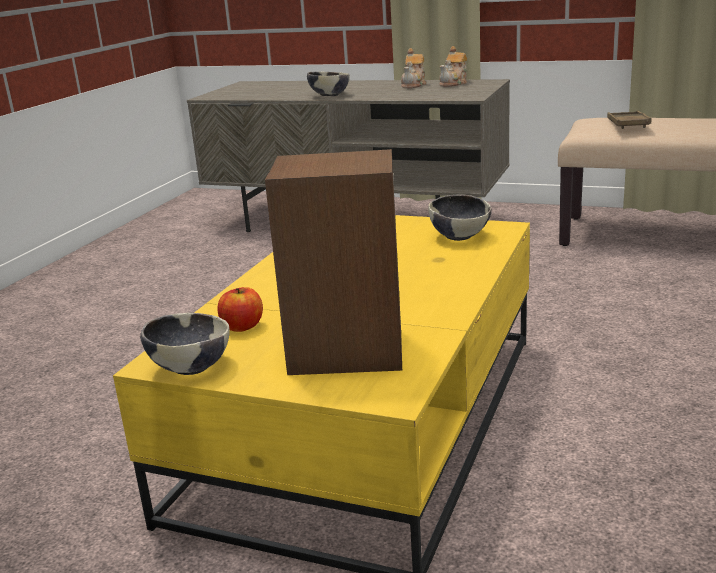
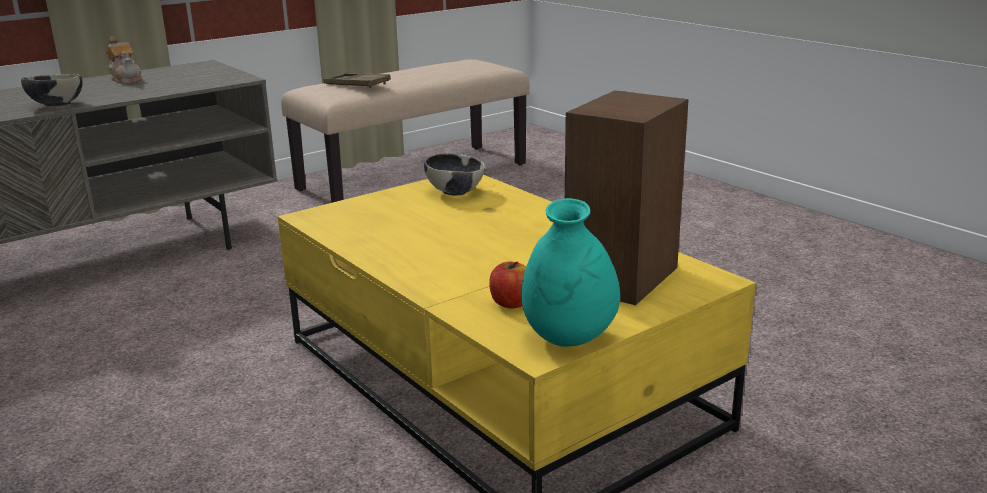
camera: 60 degrees left, 0 degrees up
(190, 367) = (569, 339): bowl -> turquoise vase
(454, 83) = (171, 71): teapot -> none

